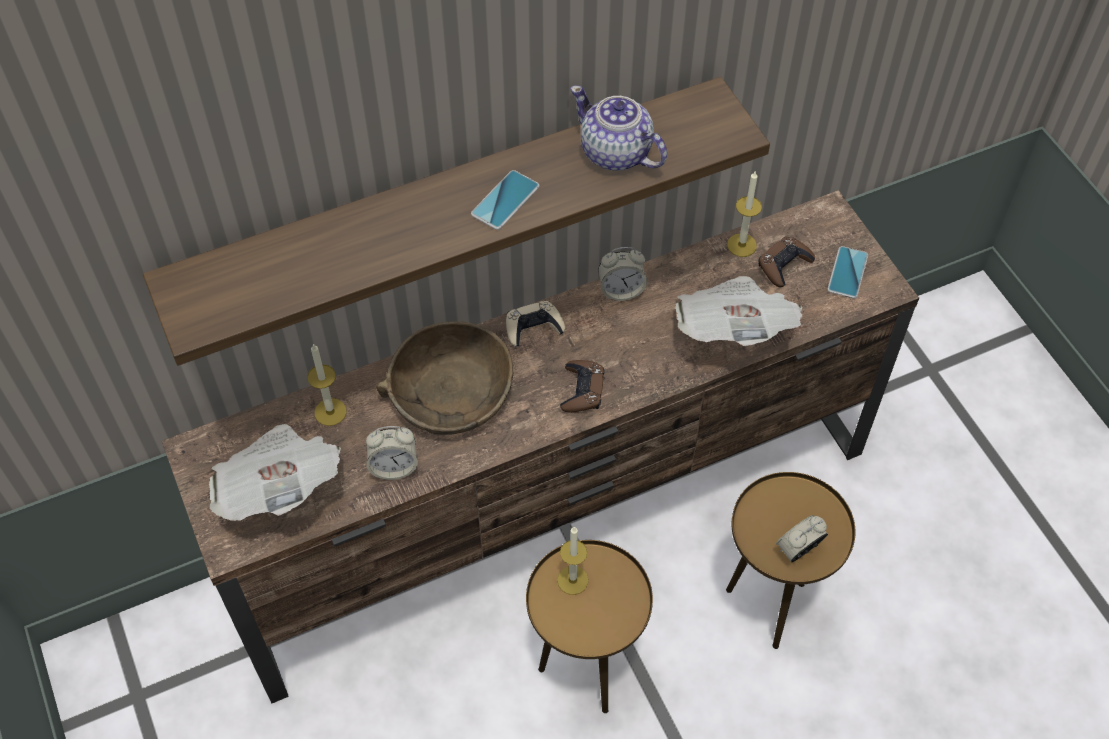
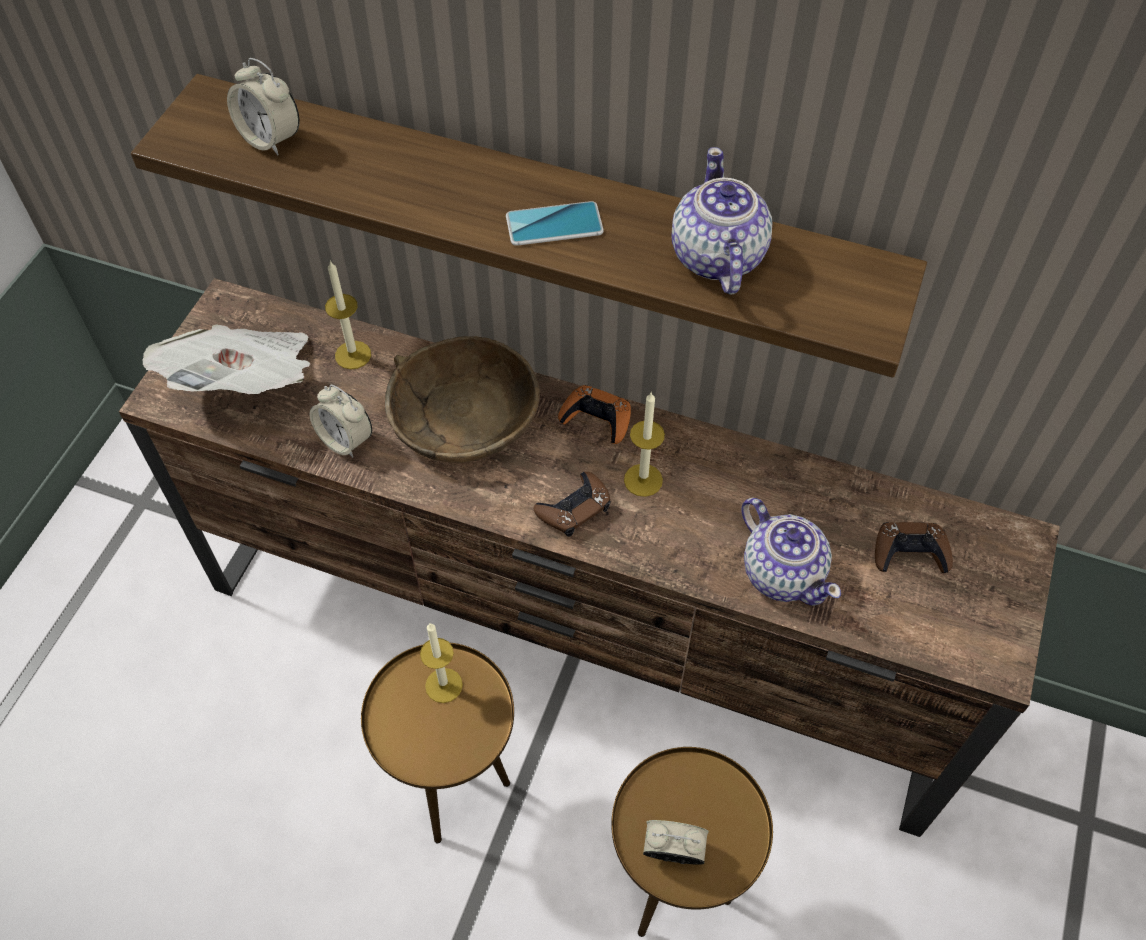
camera: 45 degrees right, 0 degrees up
(533, 327) = (596, 419): beige game controller -> orange game controller
(621, 290) = (715, 449): alarm clock -> alarm clock (271, 139)
(733, 330) = (782, 572): newspaper -> teapot
(741, 245) = (886, 499): candle -> candle (643, 480)
(847, 273) = (972, 614): phone -> none

